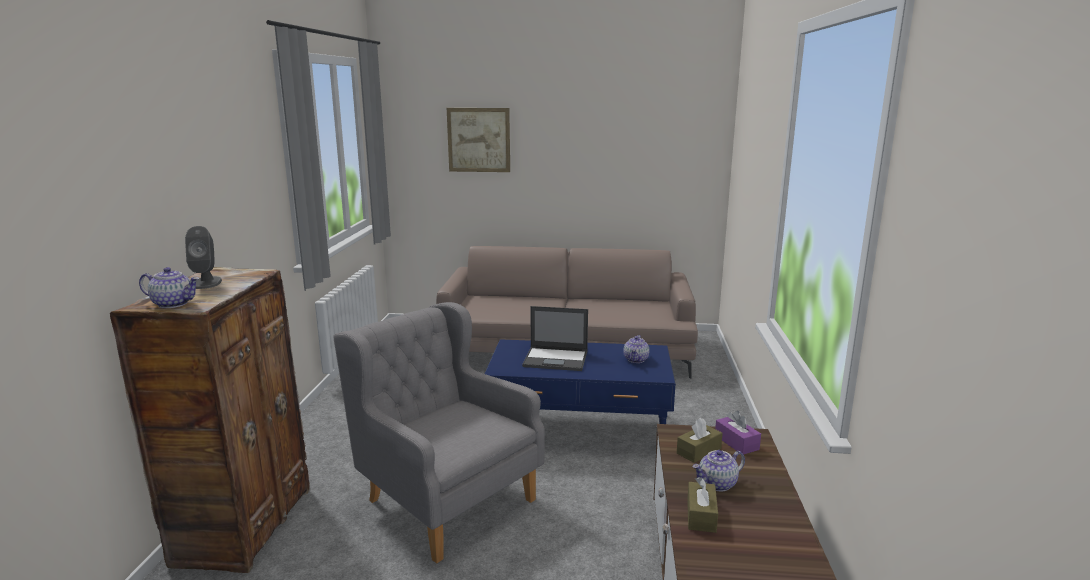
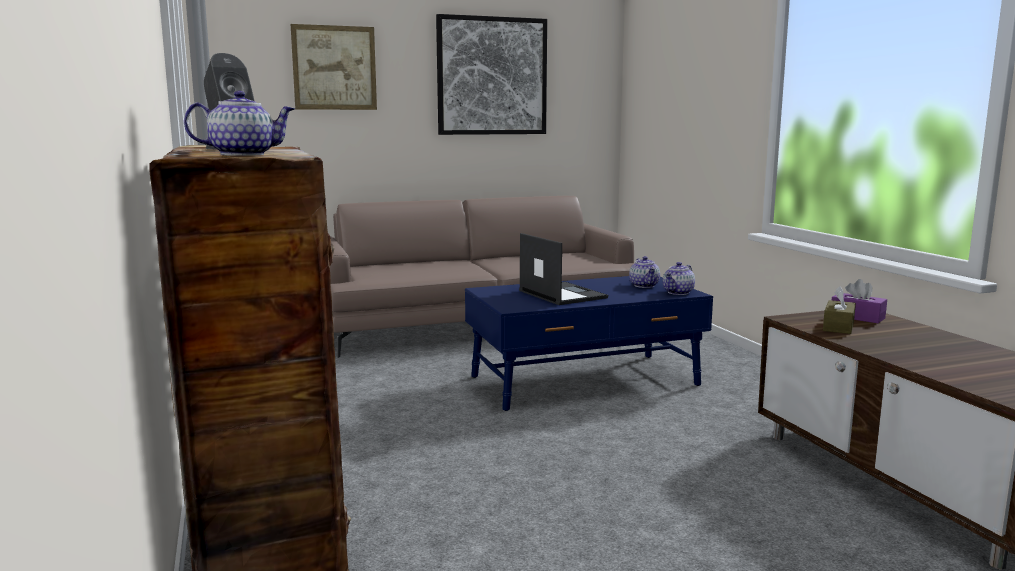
camera: 25 degrees left, 5 degrees down
(443, 500) = (517, 468): grey armchair -> none
(556, 359) = (561, 294): laptop -> laptop turned 105 degrees counterclockwise
(607, 145) = (492, 76): none -> picture
(701, 515) = (928, 362): brown tissue box -> none
(717, 484) = (898, 343): teapot -> teapot (678, 292)

